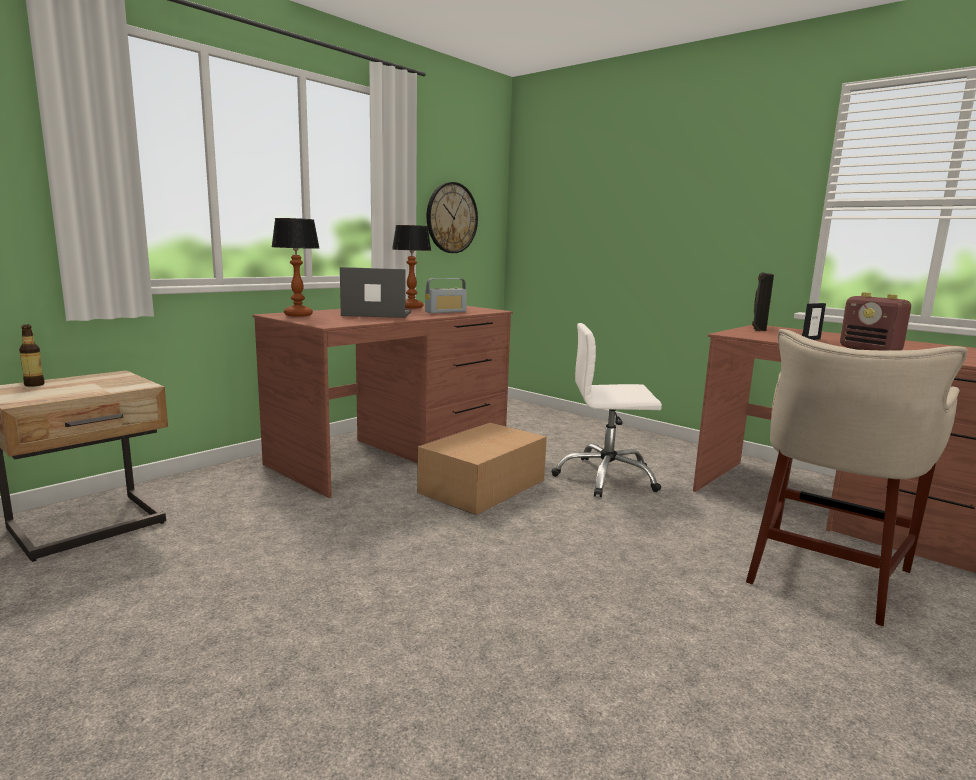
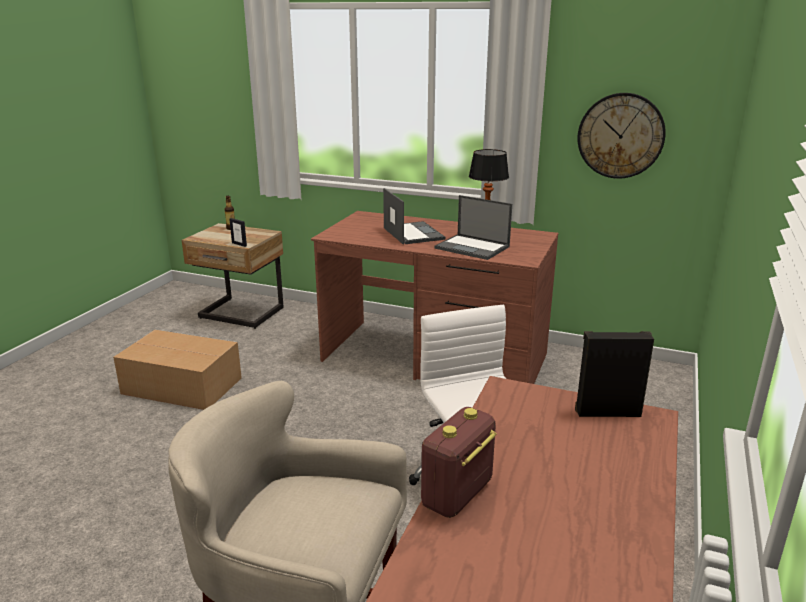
camera: 70 degrees right, 10 degrees up
(299, 315) = (369, 219): table lamp -> none
(445, 312) = (473, 247): radio -> laptop
(484, 486) = (391, 416): cardboard box -> cardboard box (183, 386)
(810, 339) = (522, 450): picture frame -> picture frame (239, 244)

